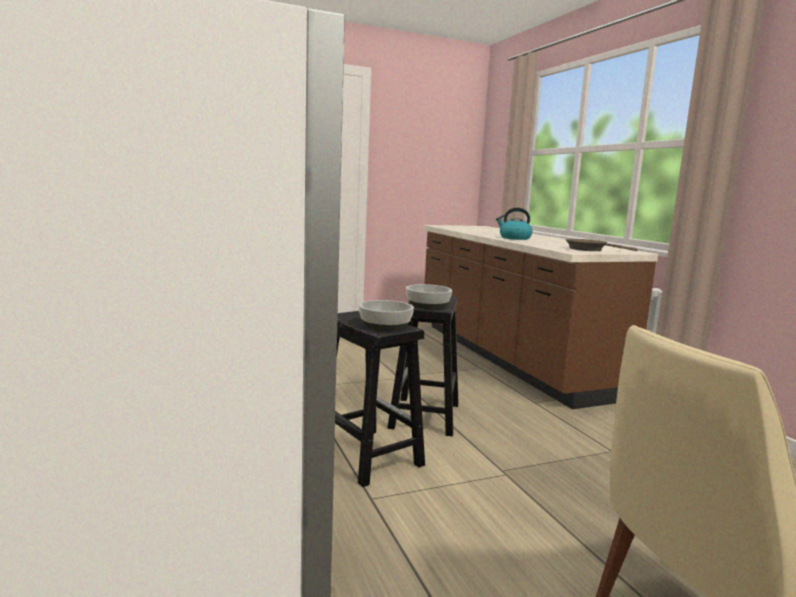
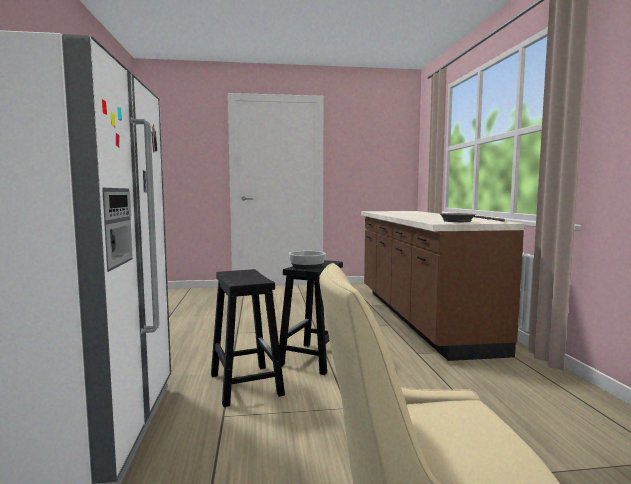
camera: 15 degrees right, 5 degrees down
(386, 325) = (249, 278): bowl -> none
(514, 238) = (413, 216): kettle -> none

